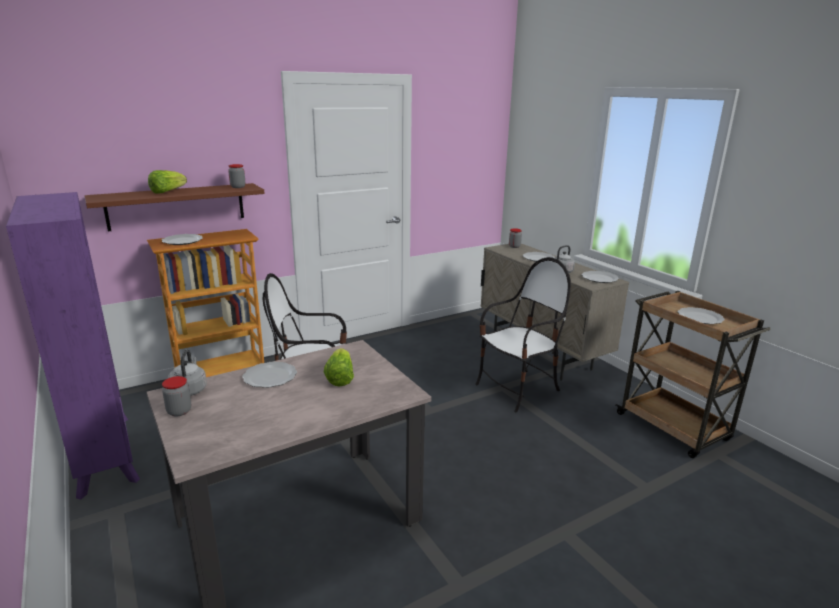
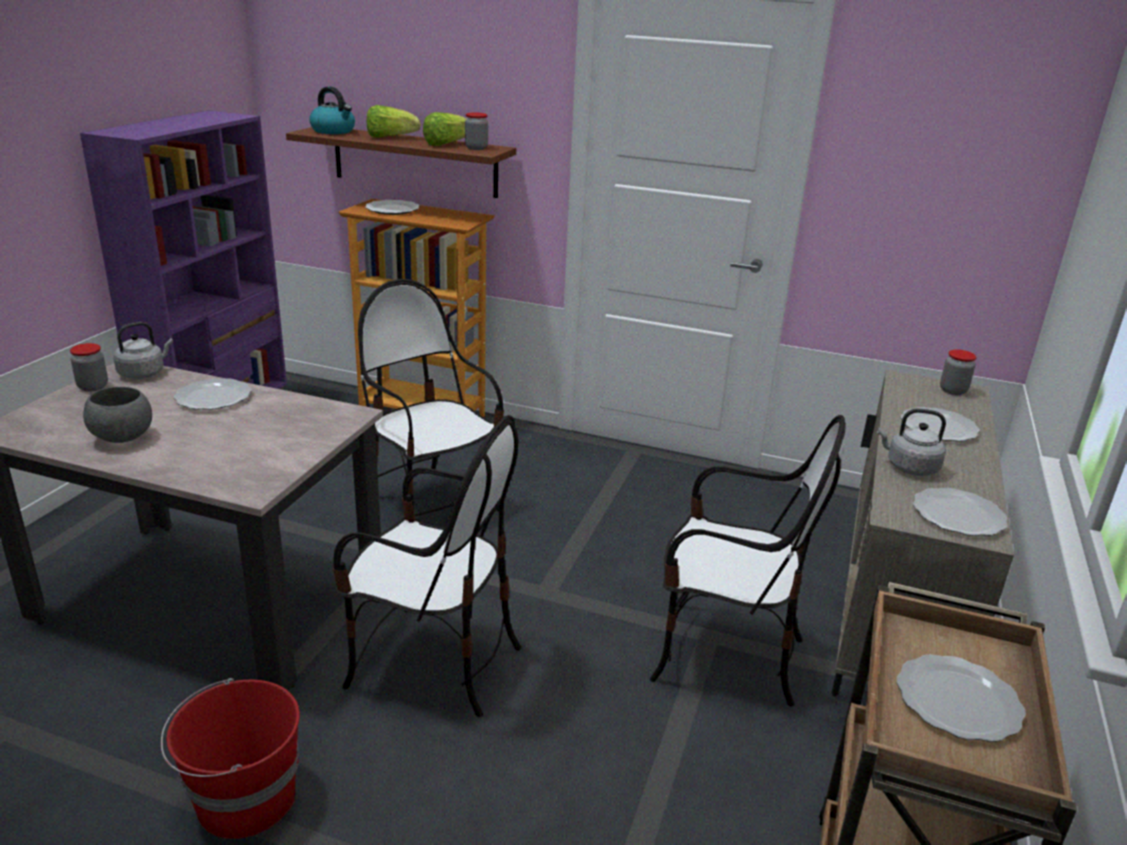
camera: 50 degrees right, 5 degrees up
(114, 195) = (334, 131): none -> kettle
(282, 417) = (122, 438): none -> grey bowl
(340, 378) = (251, 434): lettuce -> lettuce (446, 144)
(445, 462) = (433, 663): none -> chair
(487, 561) = (243, 800): none -> red bucket

